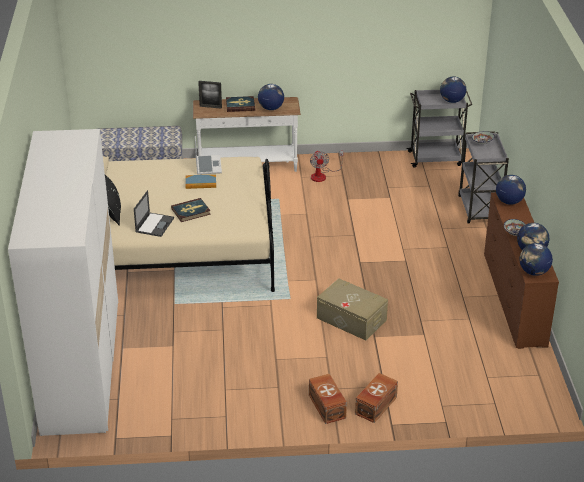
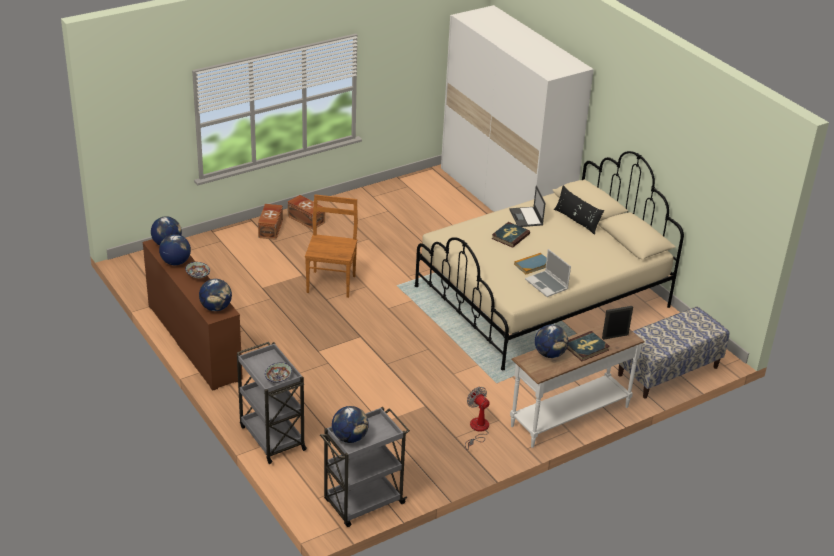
camera: 150 degrees right, 0 degrees up
(351, 319) = (331, 283): beige storage box -> brown chair

